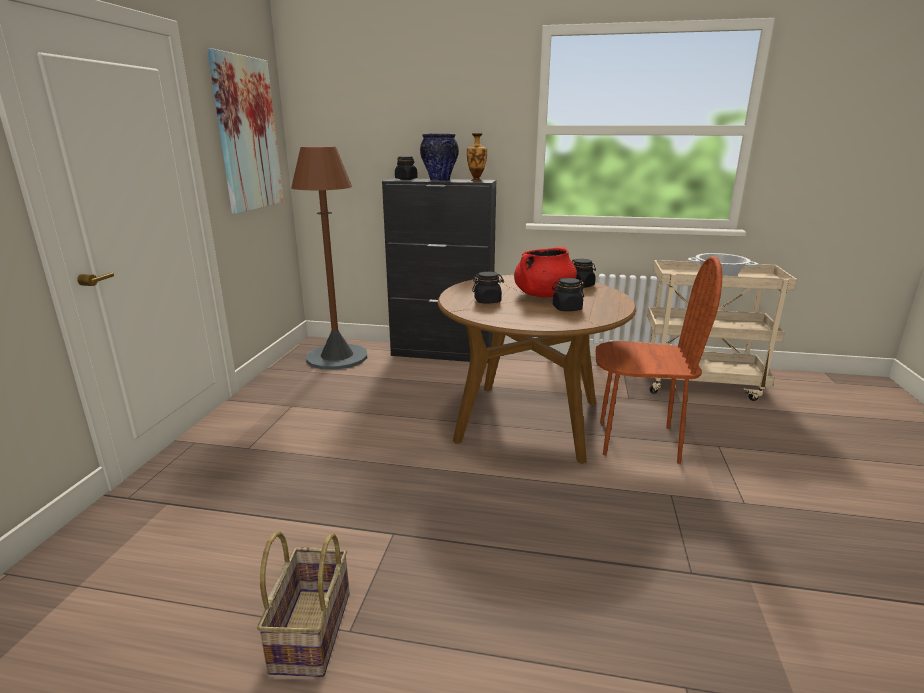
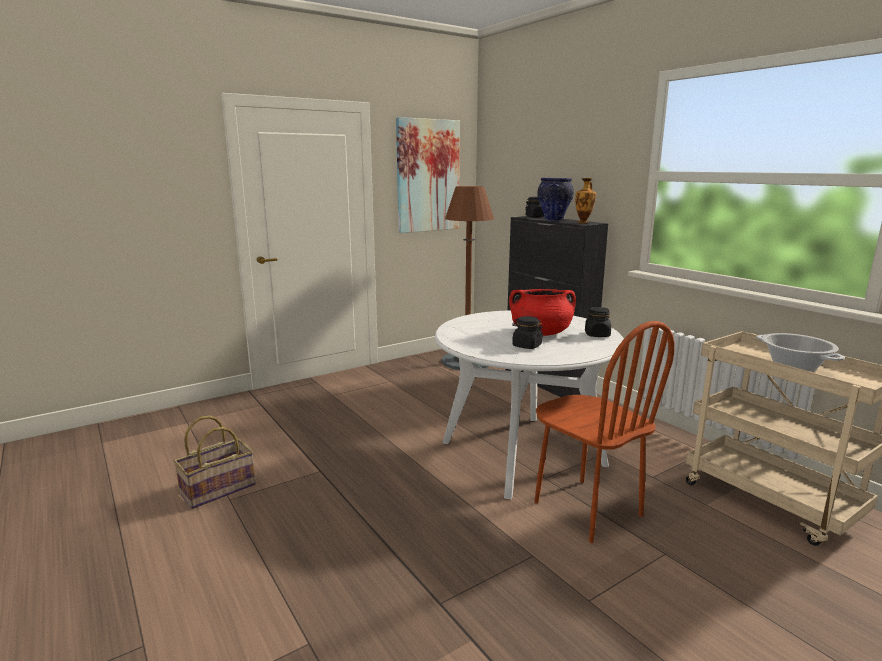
camera: 45 degrees right, 5 degrees down
(487, 301) = (485, 326): black jar -> none
(528, 421) = (522, 453): brown dining table -> white dining table

